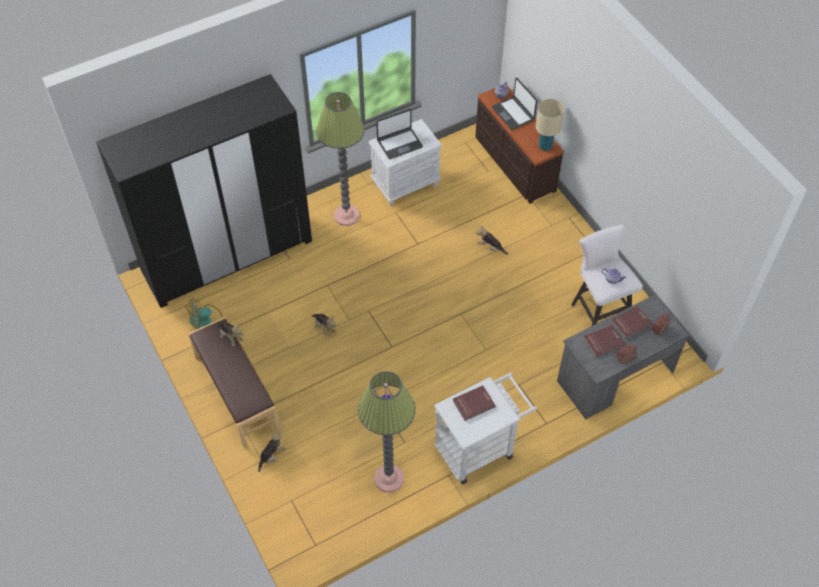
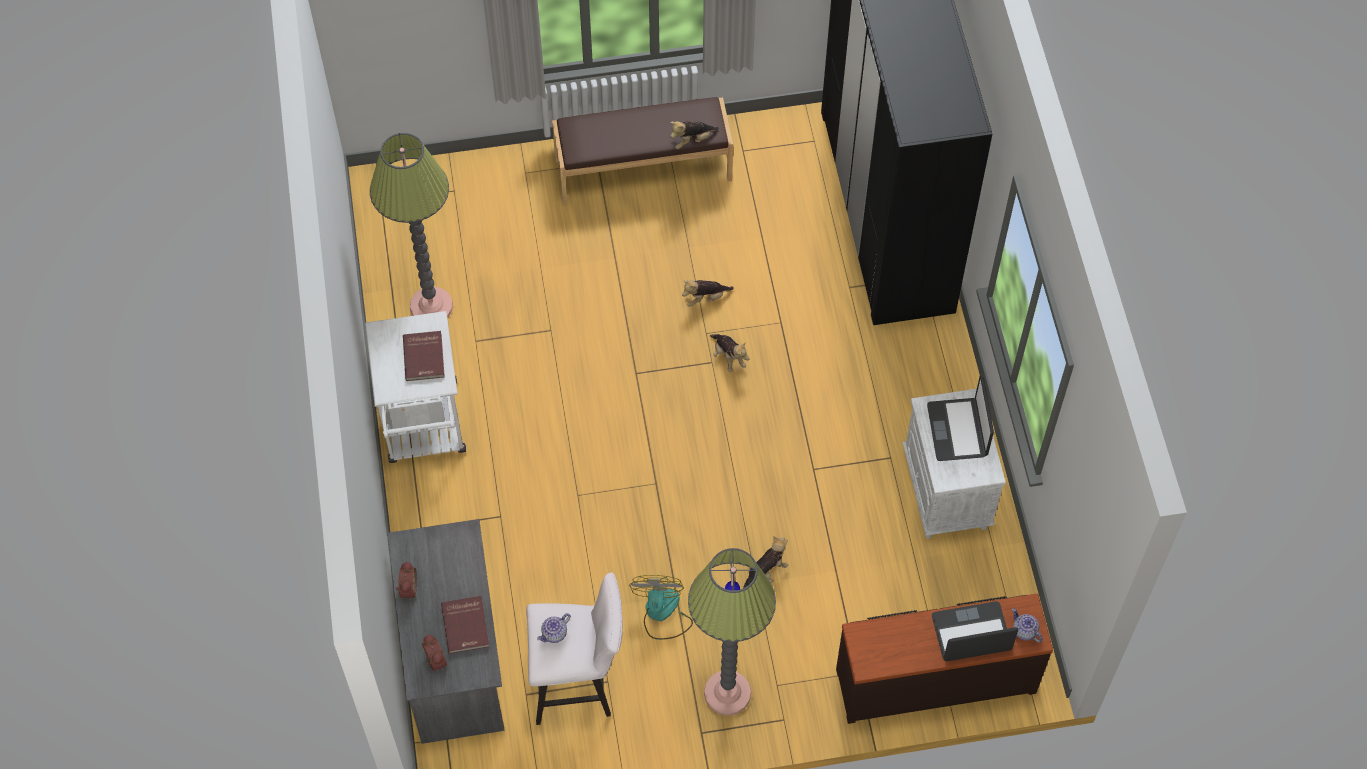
camera: 110 degrees right, 5 degrees up
(206, 320) = (777, 159): fan -> fan (662, 613)
(272, 455) = (527, 185): plush toy -> plush toy (728, 357)
(346, 215) = (908, 386): floor lamp -> floor lamp (727, 693)
(545, 146) = (875, 655): beige table lamp -> none
(603, 341) = (452, 572): red book -> none

